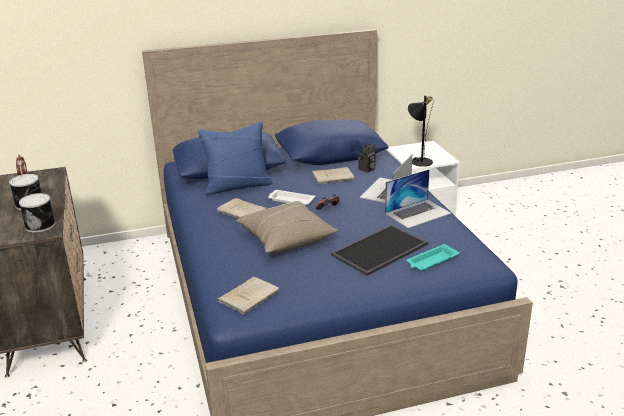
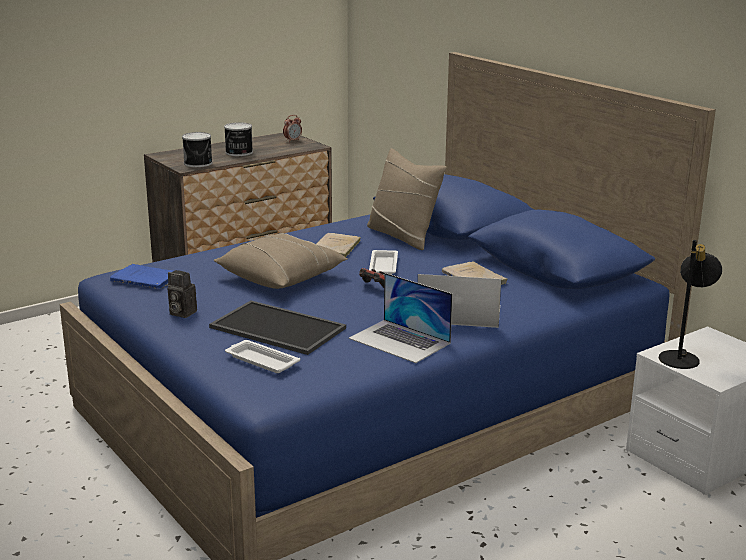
camera: 70 degrees right, 5 degrees down
(237, 186) = (403, 236): blue pillow -> beige pillow
(250, 296) = (147, 279): beige book -> blue book
(367, 170) = (520, 295): camera -> camera (181, 313)
(431, 261) = (261, 361): turquoise tray -> white tray

